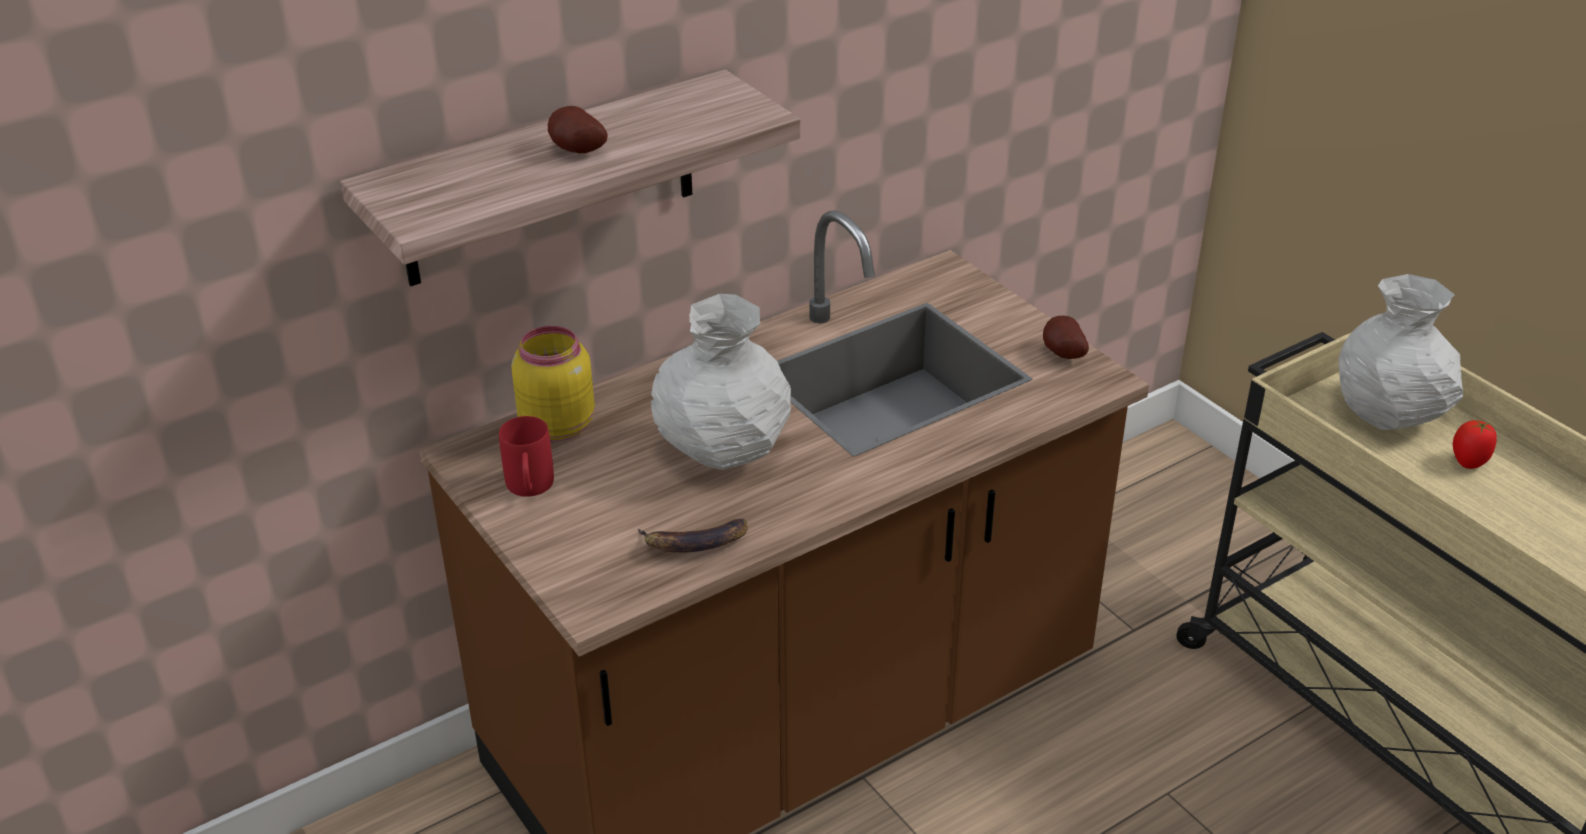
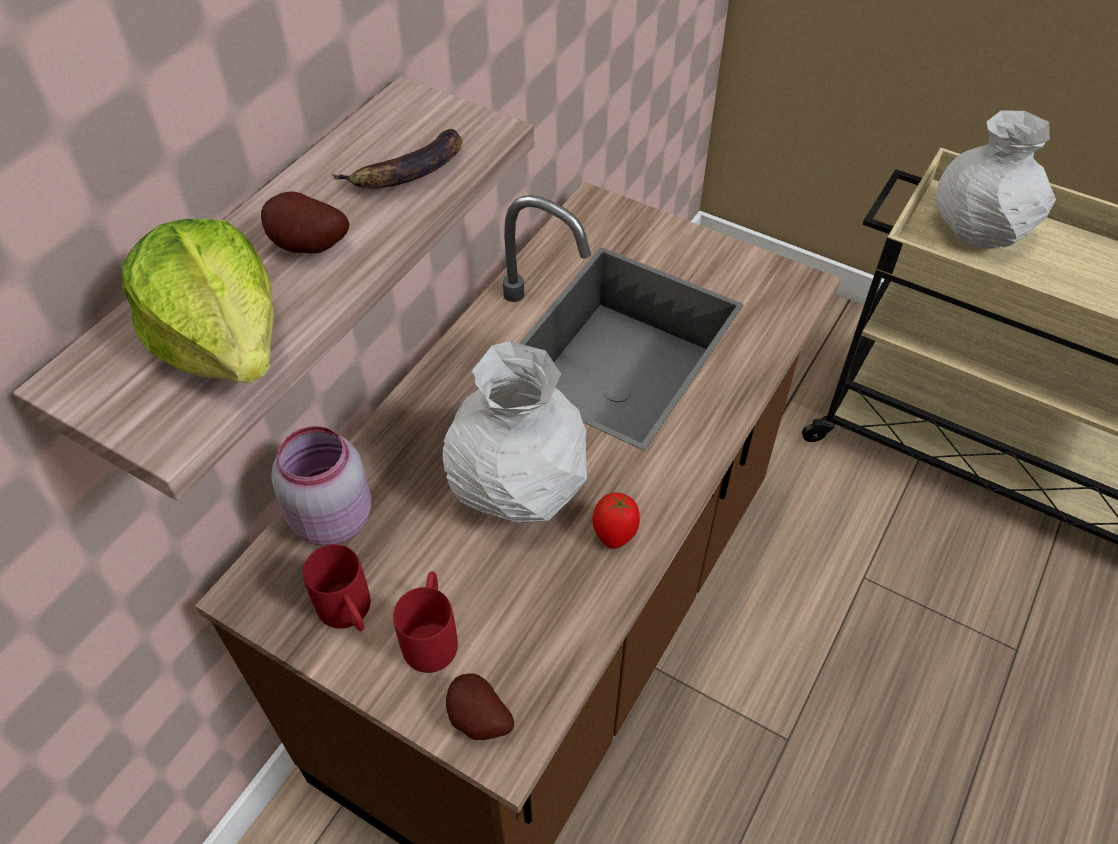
camera: 25 degrees left, 15 degrees up
(483, 186) = (223, 341): none -> lettuce
(557, 425) = (330, 517): yellow jar -> pink jar
(585, 521) = (432, 635): none -> red mug
(694, 543) = (559, 620): banana -> banana (408, 172)
(1061, 354) = (750, 268): potato -> potato (477, 721)
(1468, 462) = (1063, 259): tomato -> tomato (615, 534)

